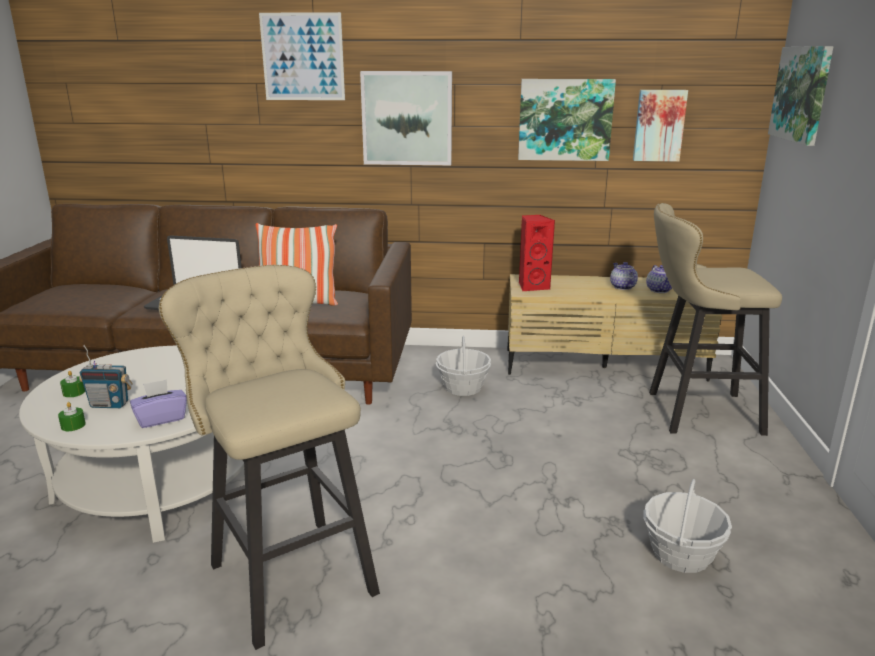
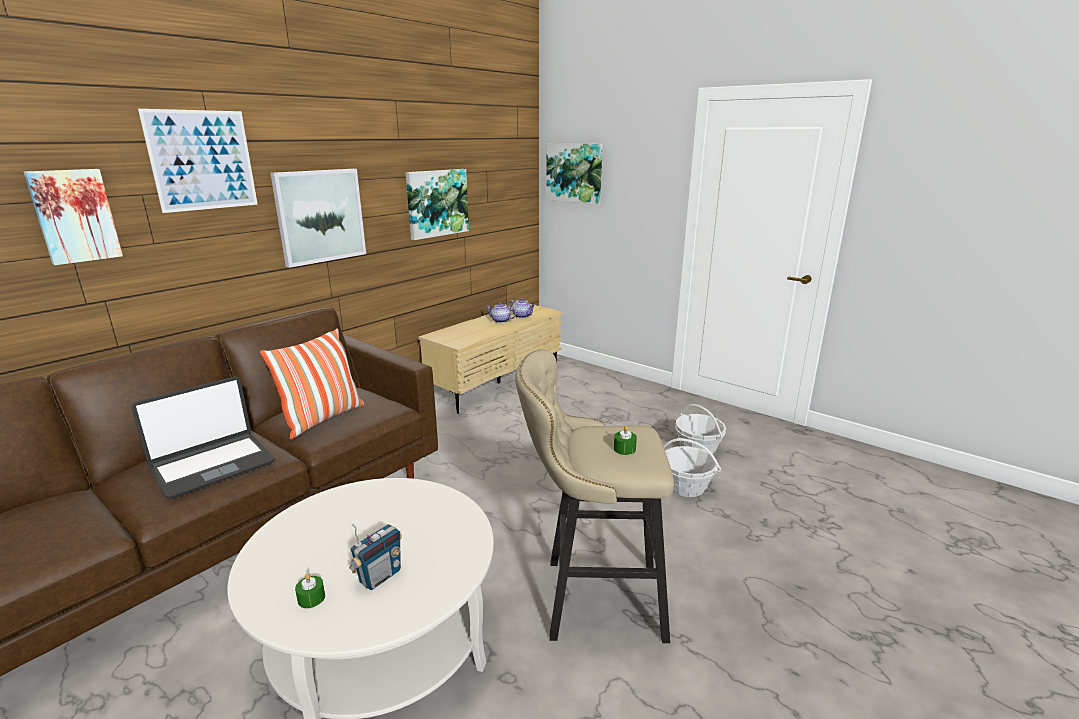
camera: 55 degrees left, 0 degrees up
(73, 425) = (399, 610): green candle -> green candle (624, 449)
(161, 419) = (455, 549): purple tissue box -> none
(463, 387) = (449, 436): basket -> basket (686, 486)
(532, 286) = (454, 339): red speaker -> none
(659, 125) = (489, 200): picture -> picture (74, 216)
(690, 412) = (579, 386): beige stool -> none

